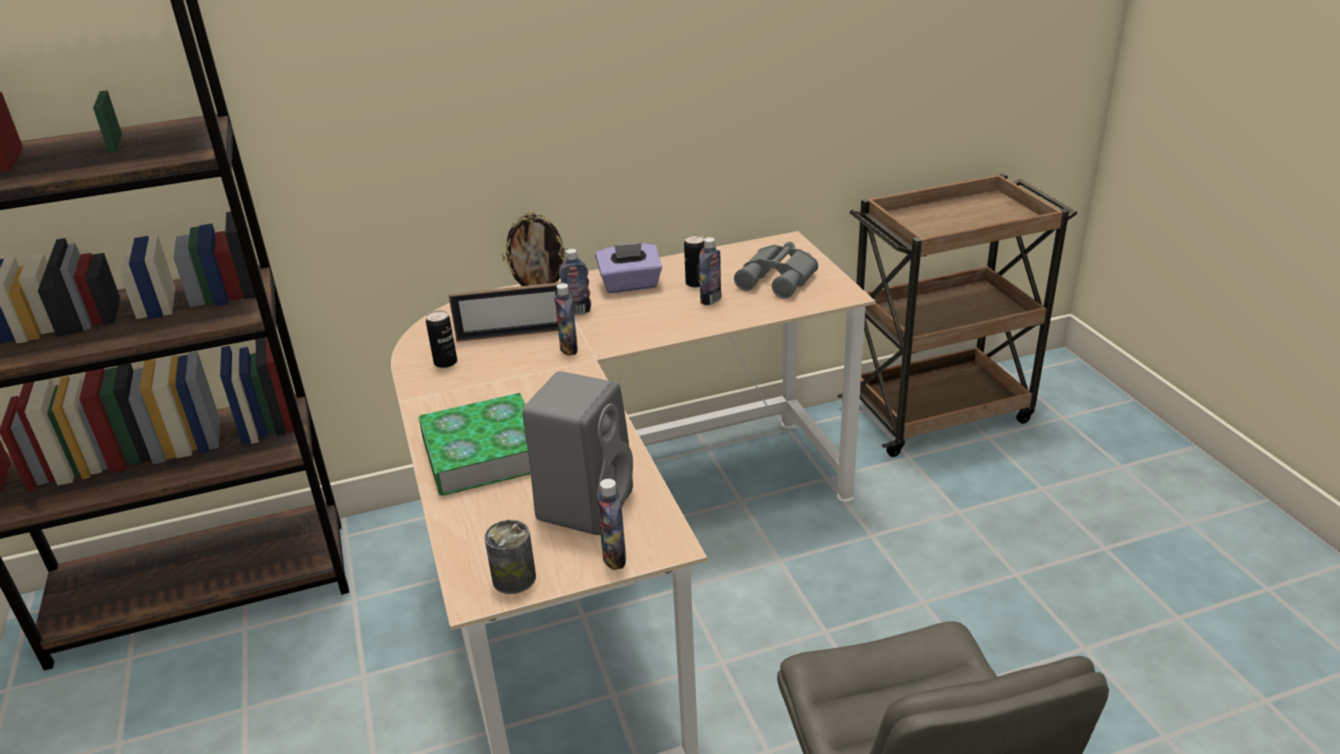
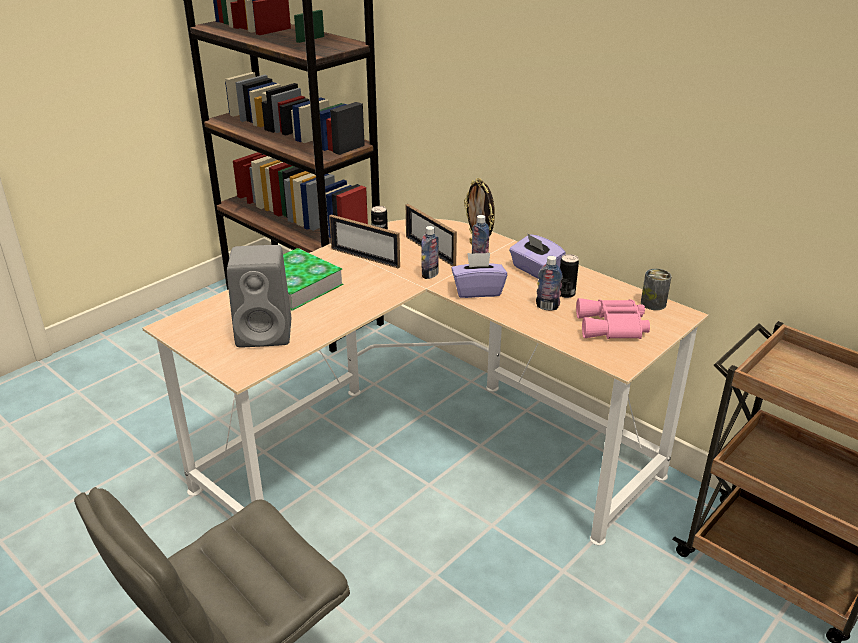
camera: 60 degrees right, 0 degrees up
(473, 383) = (365, 258): none -> picture frame
(514, 578) = (187, 333): can -> can (653, 303)
(614, 558) = (219, 359): bottle -> none
(637, 329) = (478, 291): none -> purple tissue box
(779, 279) = (613, 327): grey binoculars -> pink binoculars

